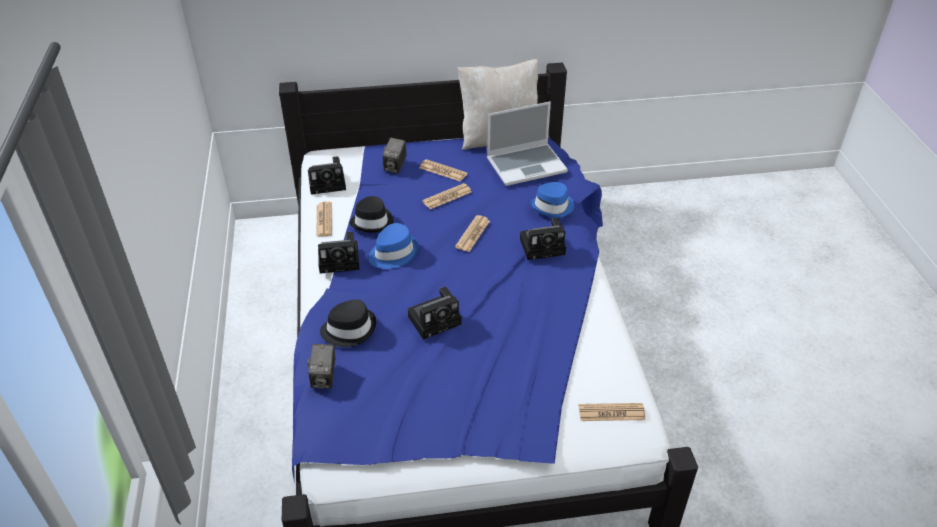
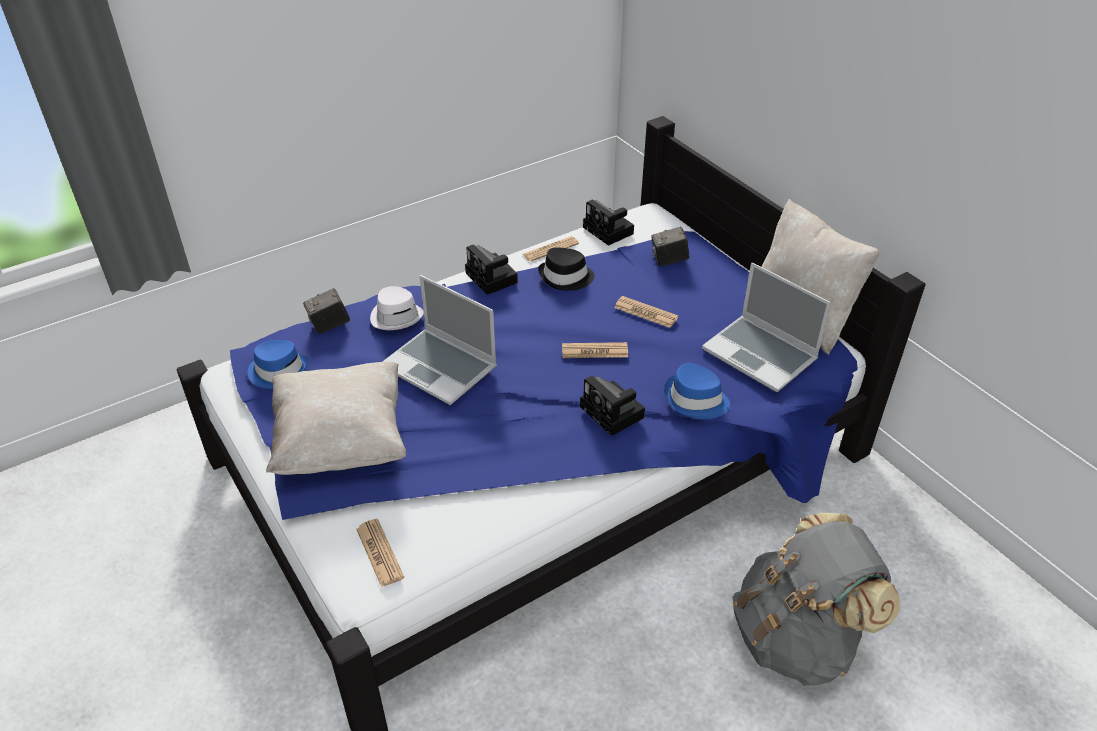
camera: 65 degrees right, 0 degrees up
(349, 329) = (396, 316): black hat -> white hat
(393, 253) = (523, 305): blue hat -> blue hat (278, 371)
(436, 319) = (441, 367): camera -> laptop
(443, 171) = (691, 295): newspaper -> none
(485, 404) = (342, 442): none -> beige pillow
(671, 285) = (797, 637): none -> grey backpack

